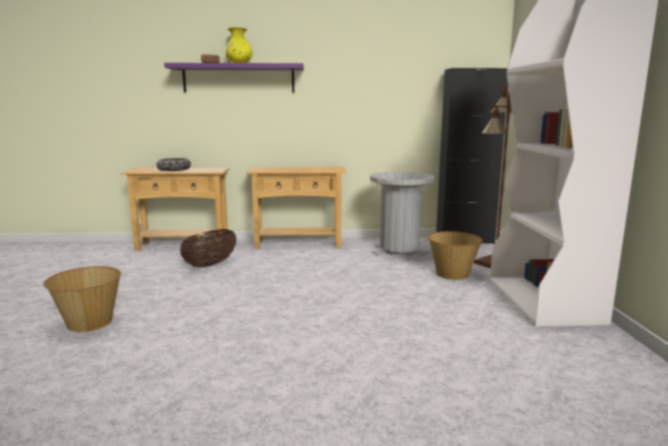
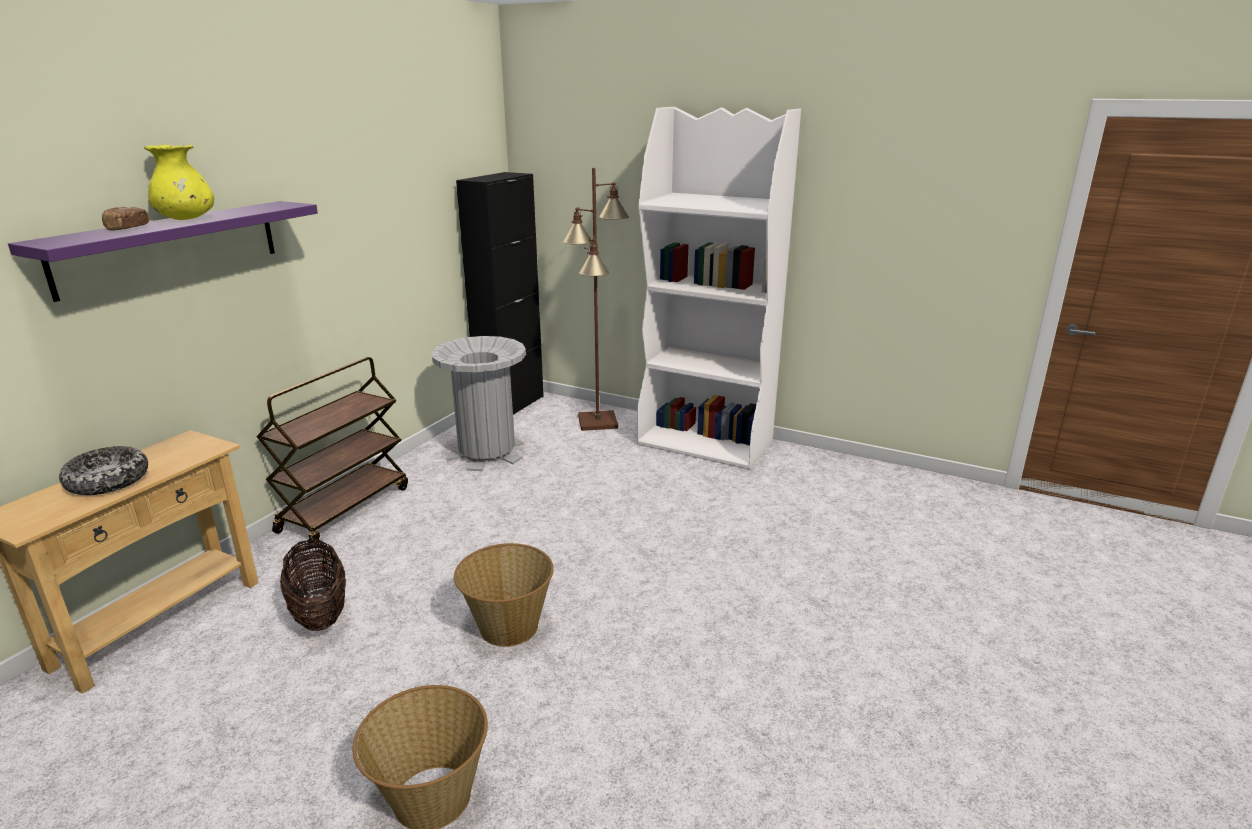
camera: 60 degrees left, 10 degrees up
(298, 244) = (345, 508): beige console table -> brown cart
(452, 274) = (596, 453): basket -> basket (508, 626)

